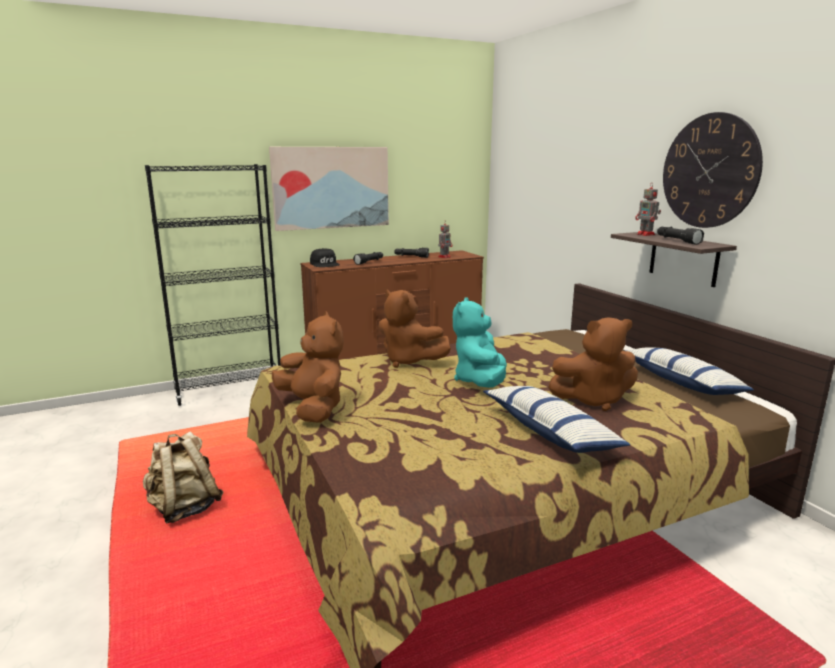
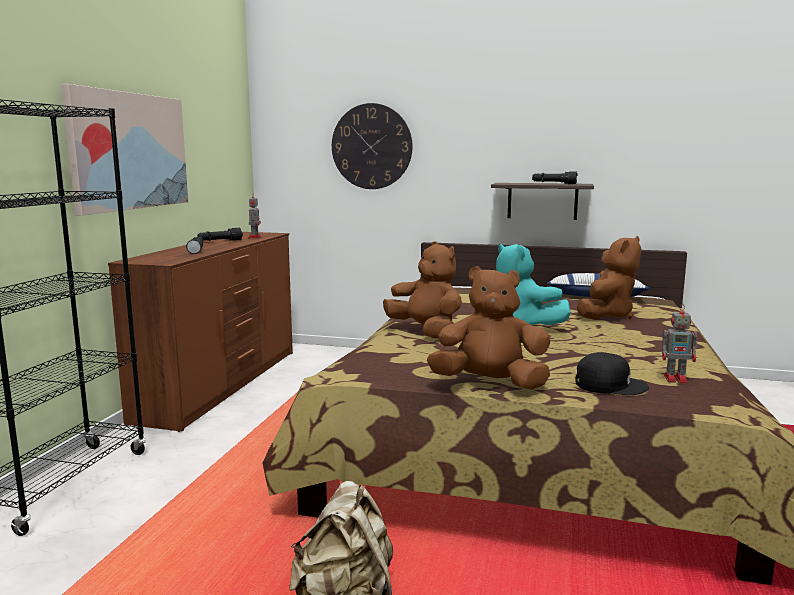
camera: 50 degrees left, 5 degrees down
(325, 264) = (151, 259): black cap -> black cap (609, 384)
(409, 361) = (426, 332): brown plush toy -> brown plush toy turned 120 degrees counterclockwise
(550, 432) = (649, 337): pillow -> none
(646, 234) = (514, 183): toy robot -> toy robot (676, 379)
(709, 171) = (560, 126): wall clock -> wall clock (371, 146)

